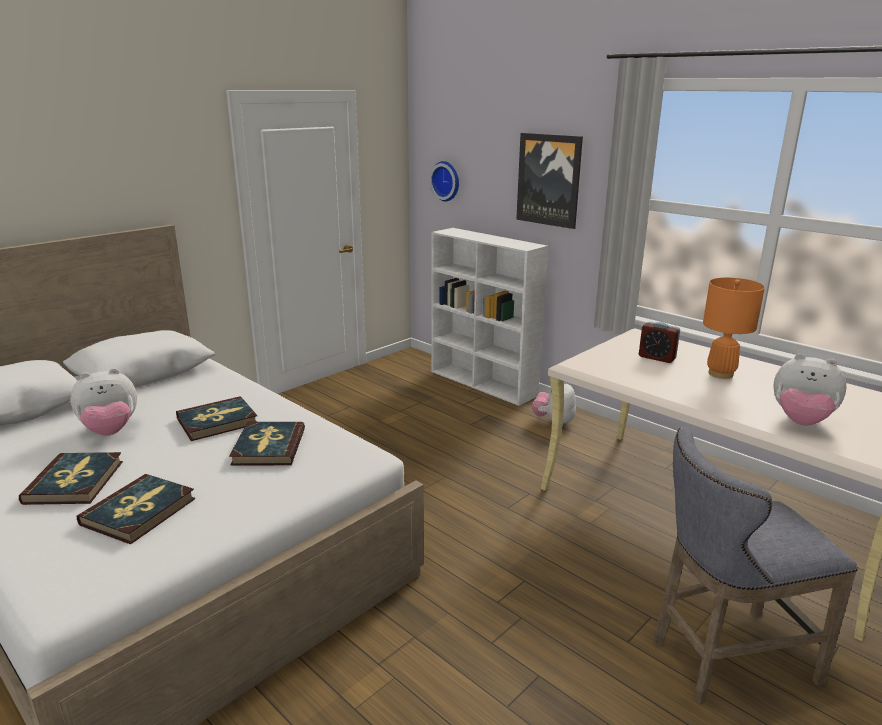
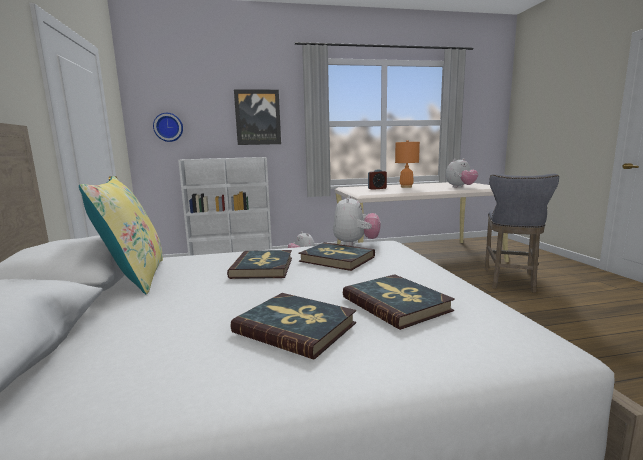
camera: 55 degrees left, 10 degrees down
(110, 431) = (198, 305): plush toy -> plush toy (355, 244)
(163, 385) = (135, 277): none -> yellow pillow

